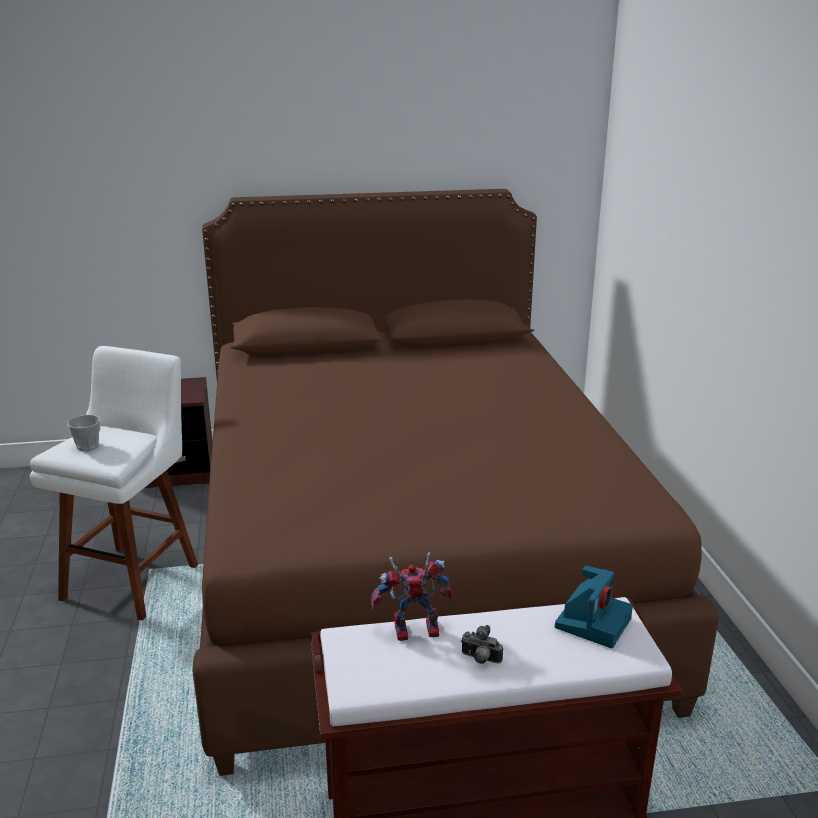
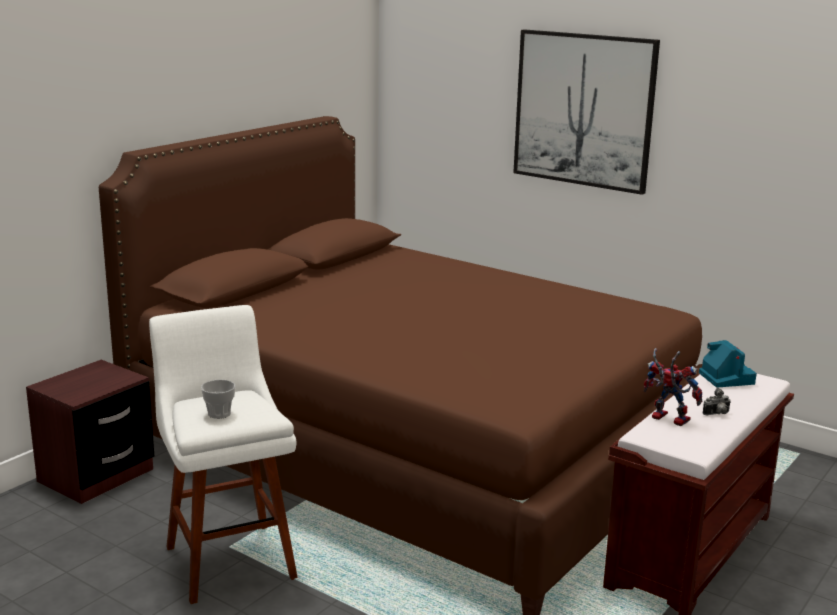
camera: 45 degrees left, 5 degrees down
(412, 633) = (666, 419): toy robot -> toy robot turned 90 degrees clockwise
(727, 218) = (584, 110): none -> picture

